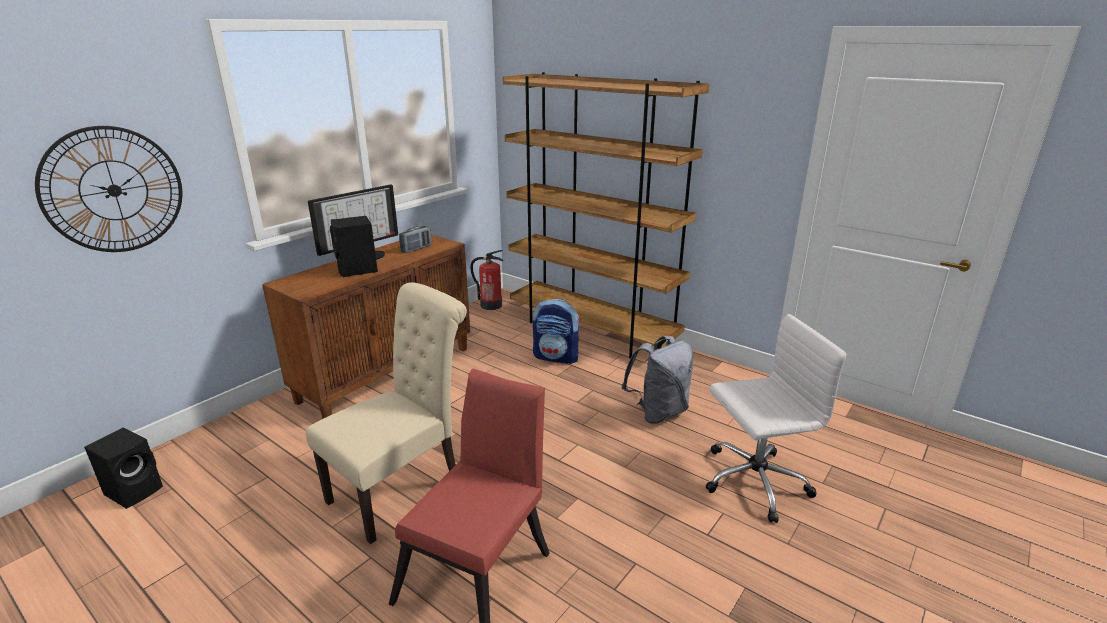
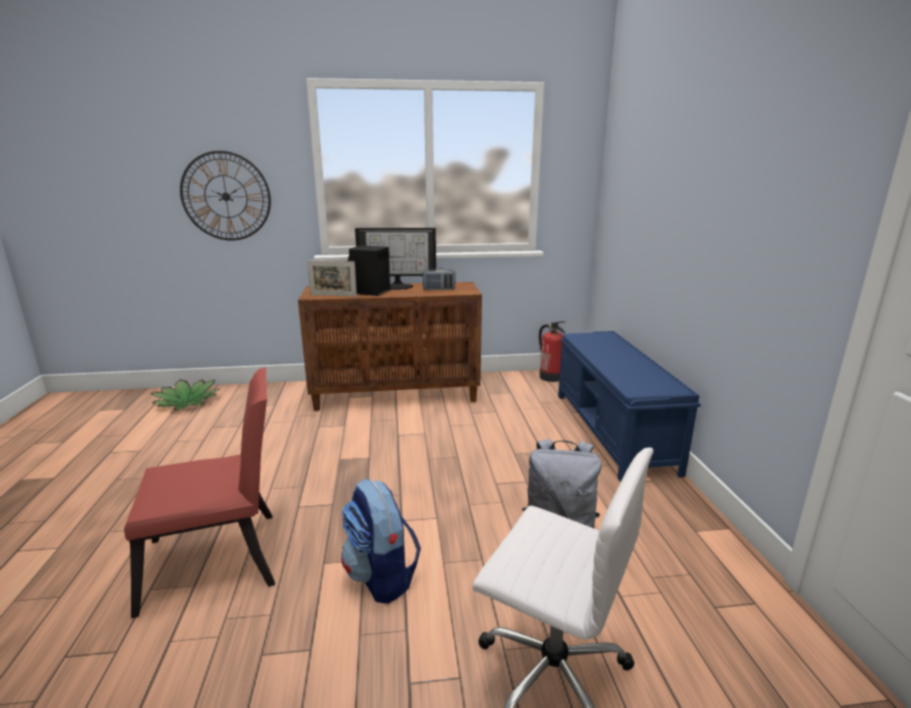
camera: 45 degrees right, 5 degrees down
(136, 490) = (188, 402): black speaker -> potted plant
(328, 285) = (333, 295): none -> picture frame
(402, 488) = (280, 474): beige chair -> none
(557, 357) = (540, 439): backpack -> backpack (381, 576)
(592, 330) = (613, 431): brown bookcase -> blue bench

